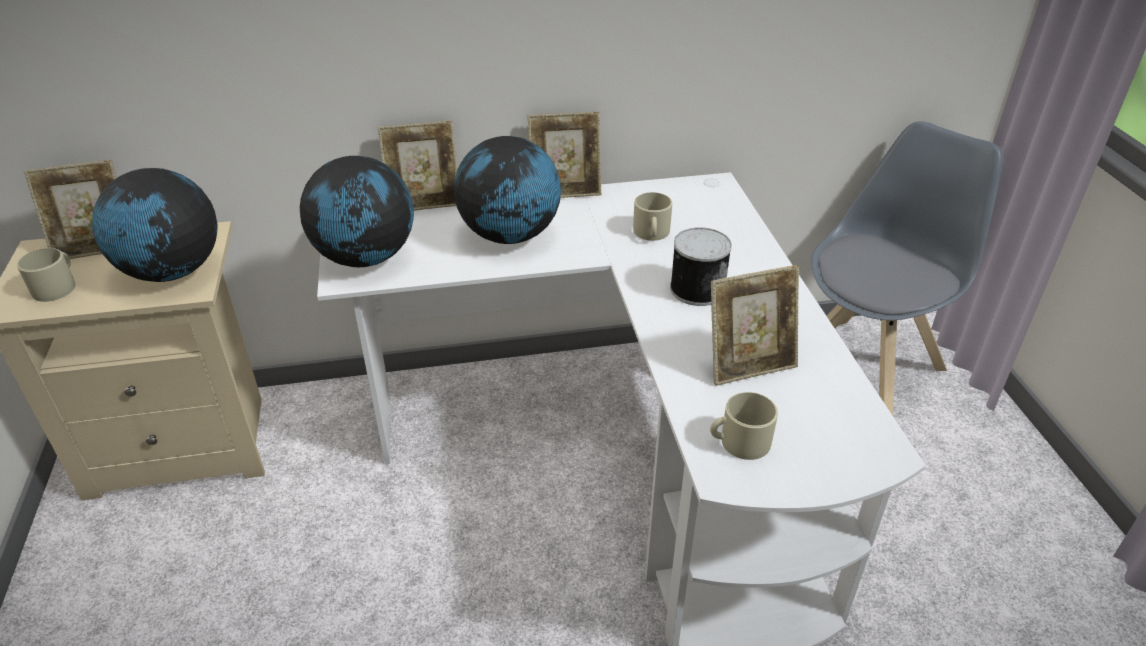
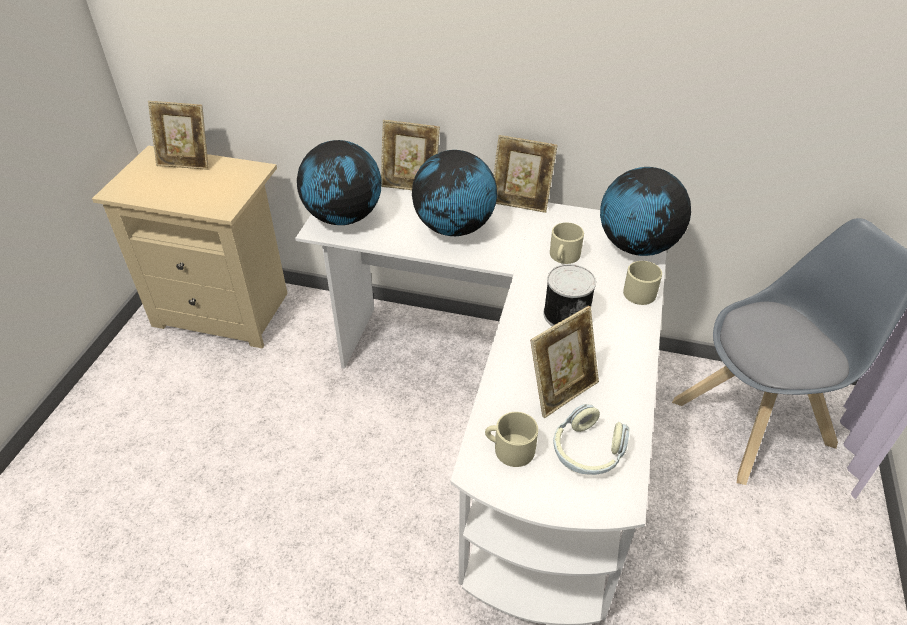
camera: 25 degrees right, 5 degrees up
(57, 286) = (150, 184): beige mug -> beige mug (641, 291)
(172, 272) = (219, 193): globe -> globe (636, 246)
(749, 365) = (562, 390): picture frame -> picture frame turned 45 degrees counterclockwise
(819, 416) = (587, 451): none -> headphones

